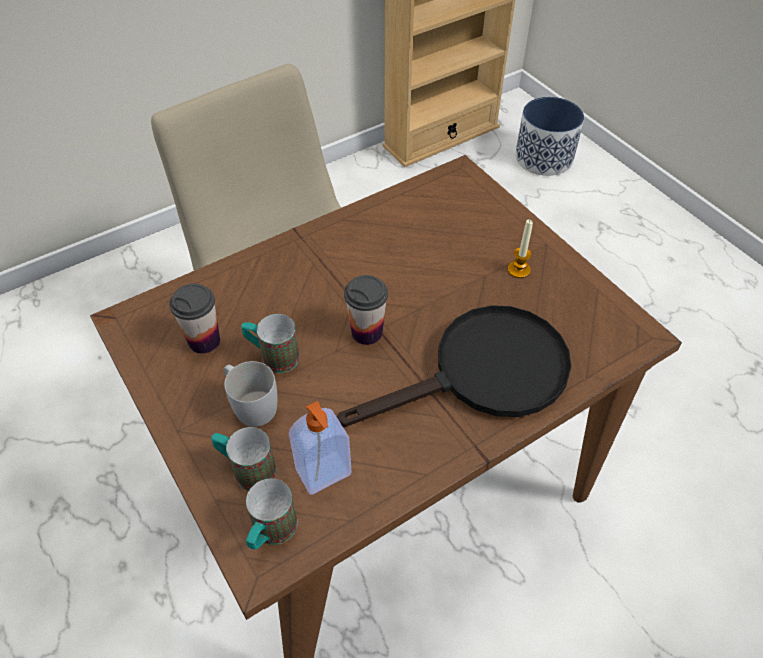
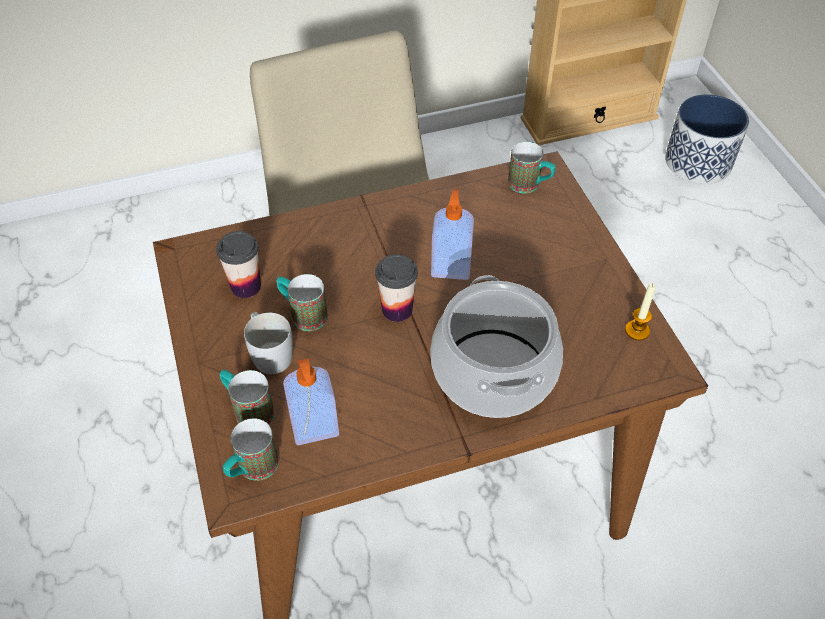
camera: 15 degrees right, 0 degrees up
(405, 280) = (451, 267): none -> soap dispenser
(452, 190) = (530, 185): none -> mug
(483, 374) = (494, 372): black frying pan -> cooking pot
(518, 270) = (567, 279): candle -> candle (637, 330)

